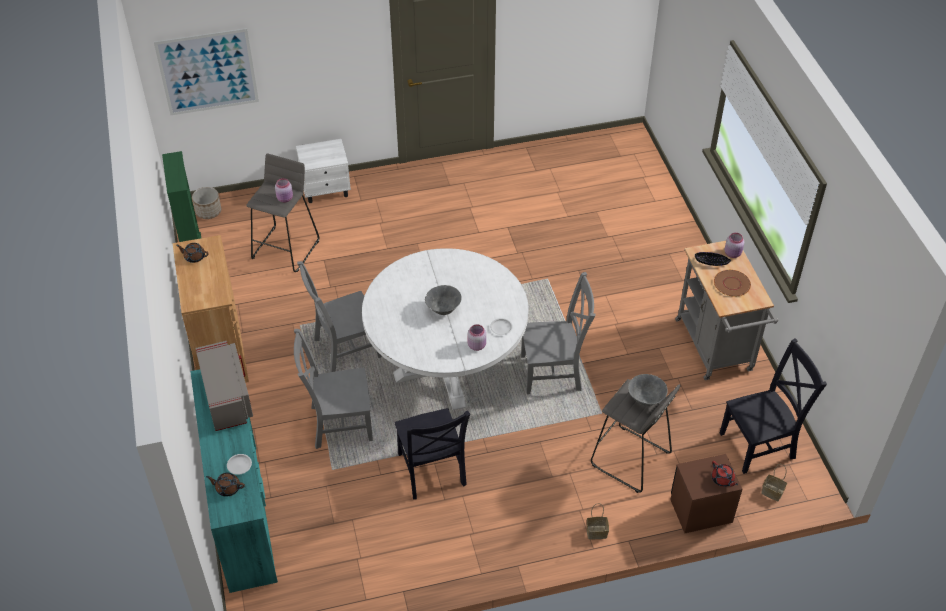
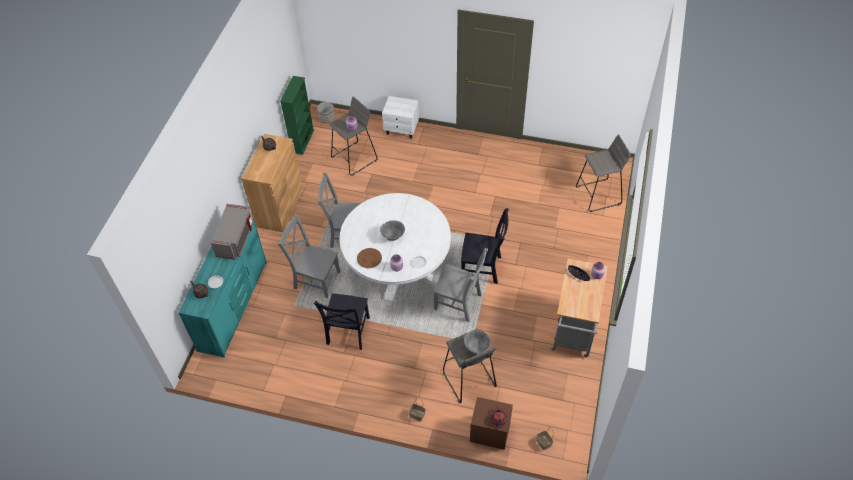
camera: 30 degrees right, 5 degrees up
(207, 72) = (337, 33): picture -> none
(633, 180) = (598, 195): none -> grey stool
(732, 283) = (581, 295): brown plate -> brown plate (369, 258)
(760, 444) = (558, 408): black chair -> black chair (483, 268)

